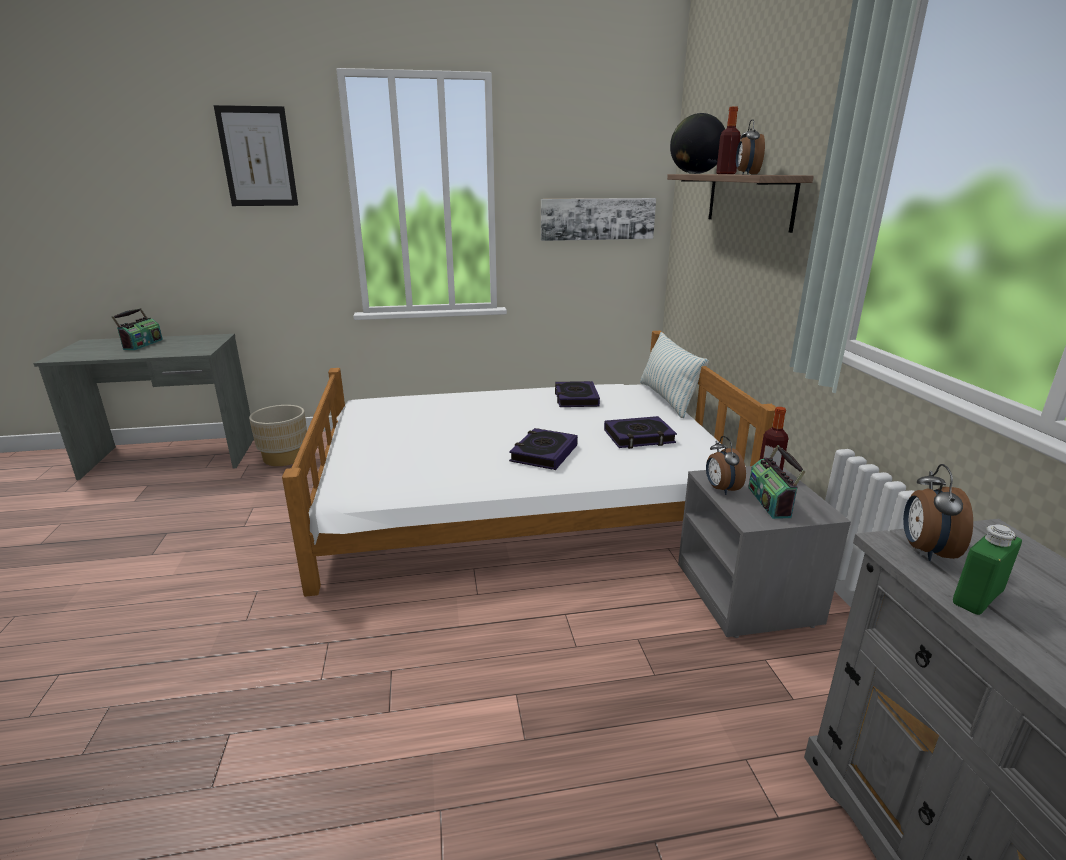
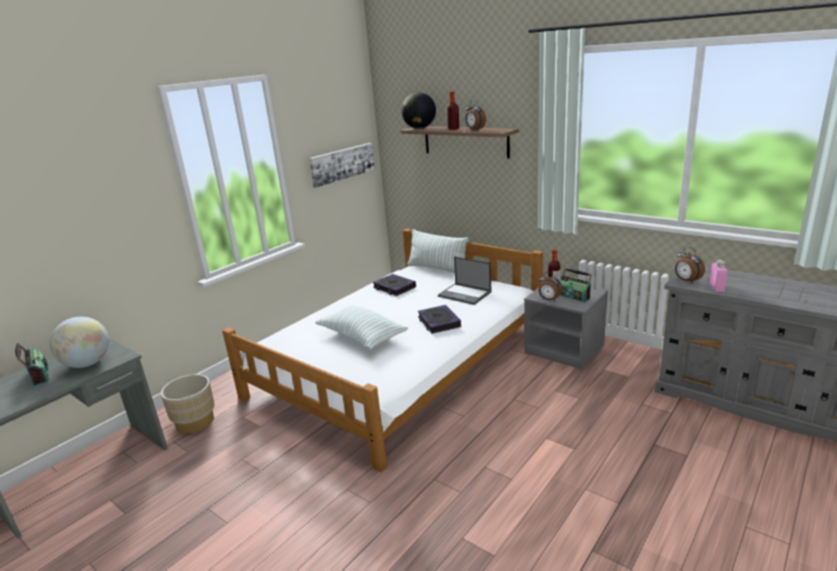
camera: 40 degrees left, 0 degrees up
(177, 348) = (87, 364): none -> globe
(257, 157) = (102, 171): picture -> none
(443, 432) = (362, 337): none -> pillow
(639, 437) = (465, 294): book -> laptop
(977, 597) = (716, 287): green bottle -> pink bottle

